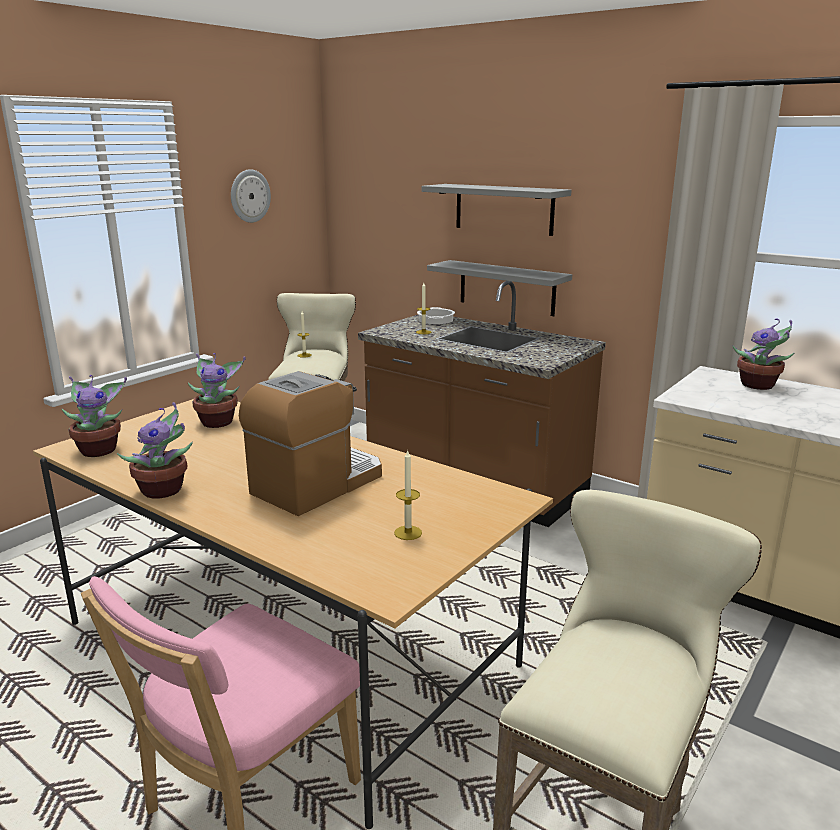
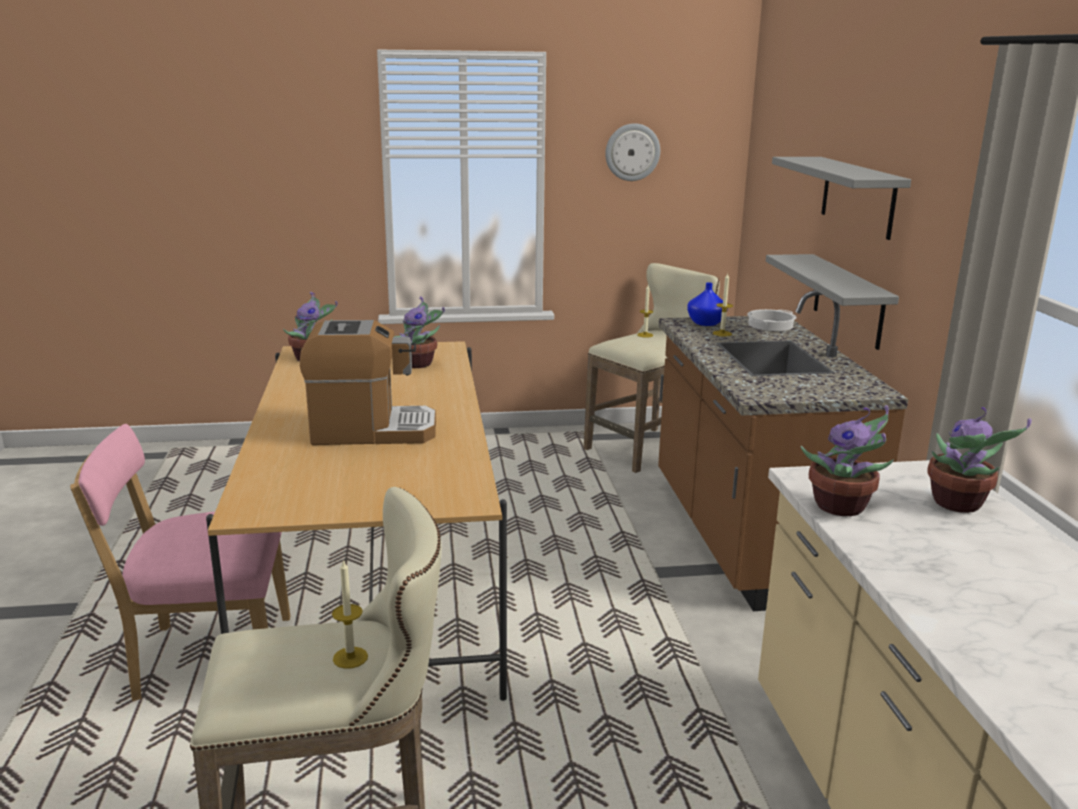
camera: 45 degrees right, 0 degrees up
(164, 490) = (286, 397): potted plant -> potted plant (842, 507)
(396, 328) = (705, 323): none -> blue vase
(408, 533) = (343, 486): candle -> candle (350, 657)

